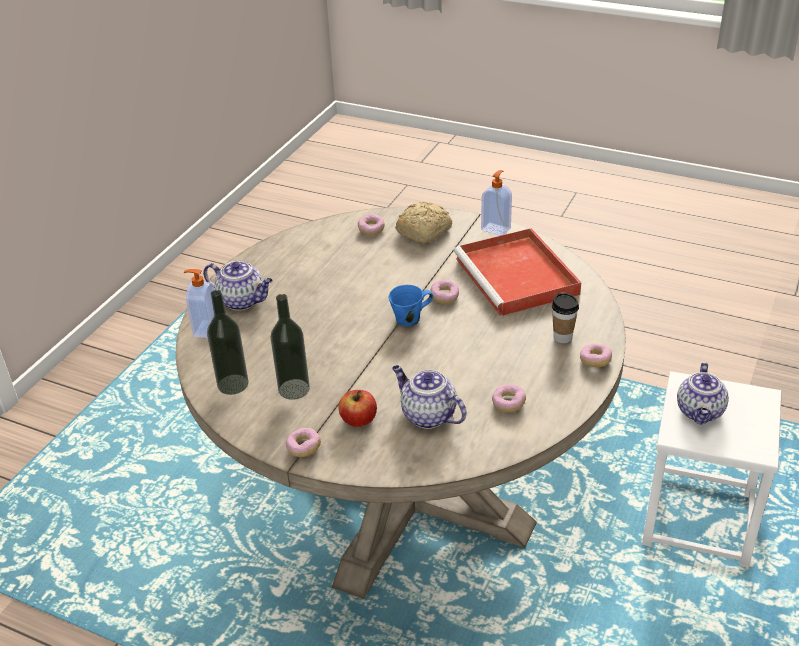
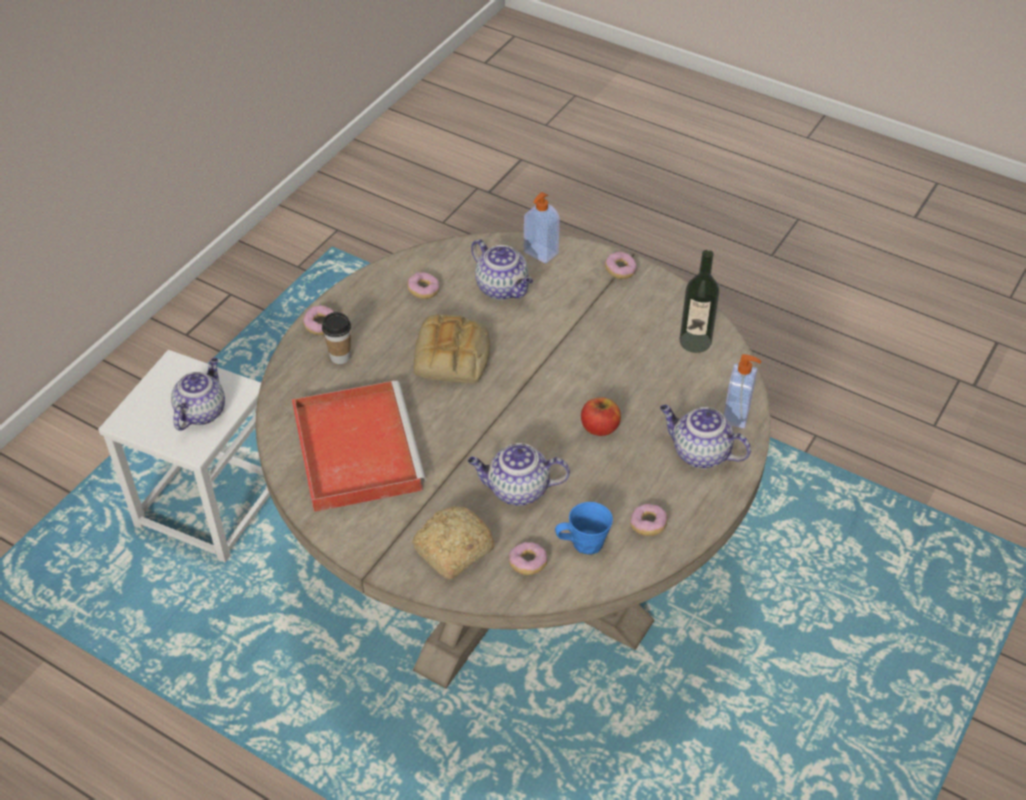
camera: 175 degrees left, 10 degrees up
(294, 389) = (631, 329): bottle -> none
(358, 420) = (568, 291): apple -> apple (599, 427)
(385, 265) = (517, 490): none -> teapot
(409, 319) = (500, 401): blue mug -> blue mug (585, 543)
(444, 297) = (453, 427): donut -> donut (648, 525)
(460, 347) = (453, 357): none -> bread
(496, 229) = (351, 540): soap dispenser -> soap dispenser (540, 253)

